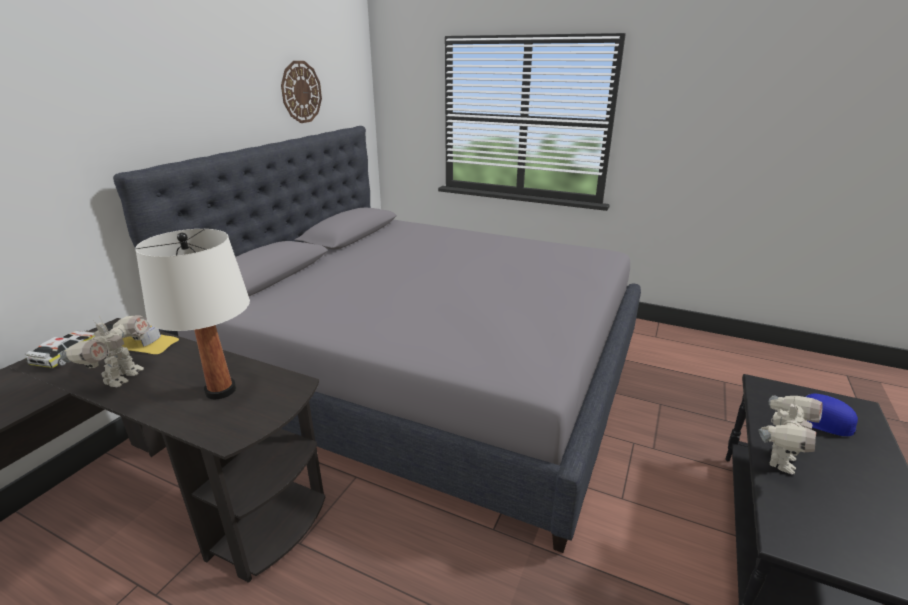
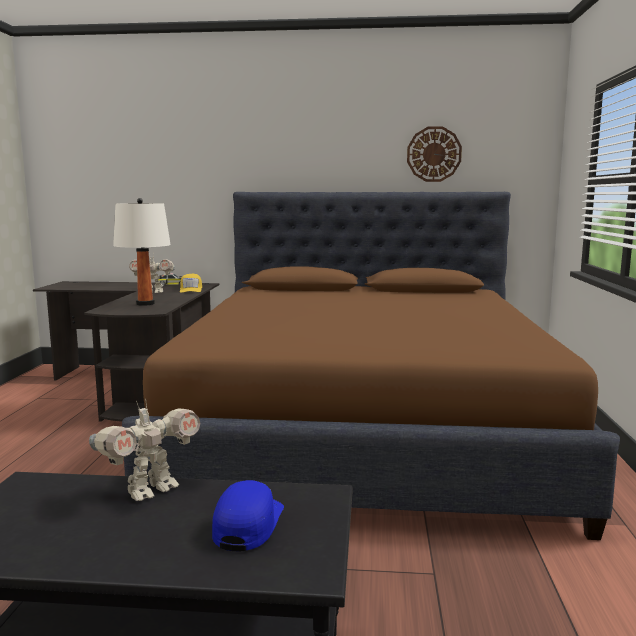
camera: 70 degrees right, 15 degrees down
(429, 371) = (364, 427): grey bed -> brown bed
(778, 459) = (150, 490): toy robot -> toy robot turned 60 degrees counterclockwise

